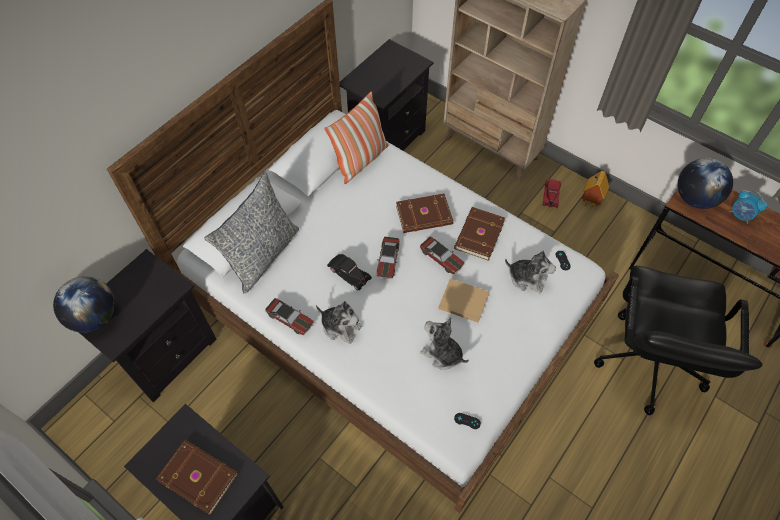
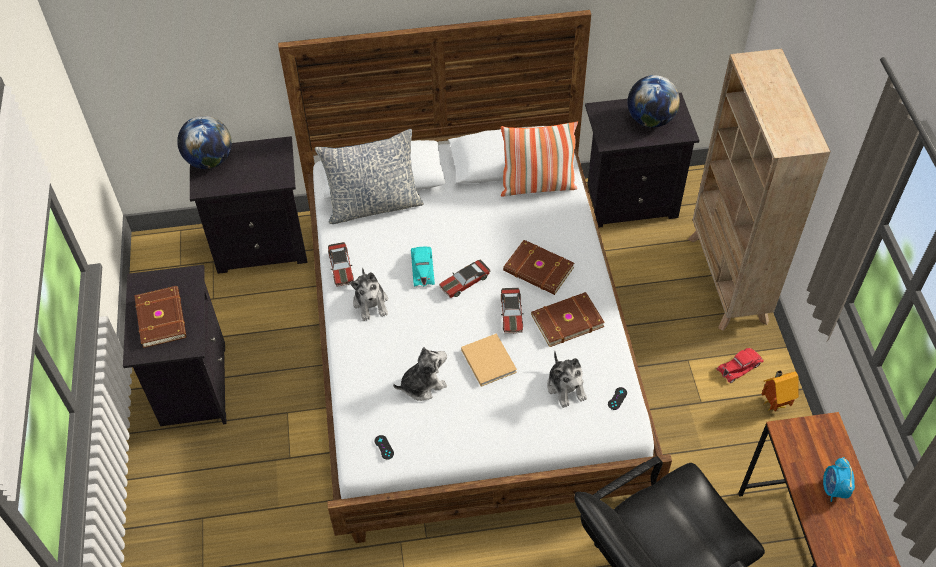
camera: 45 degrees right, 5 degrees down
(349, 273) = (422, 268): black toy car -> turquoise toy car
(442, 354) = (422, 384): plush toy -> plush toy turned 75 degrees clockwise
(694, 198) = (804, 439): globe -> globe (650, 120)

